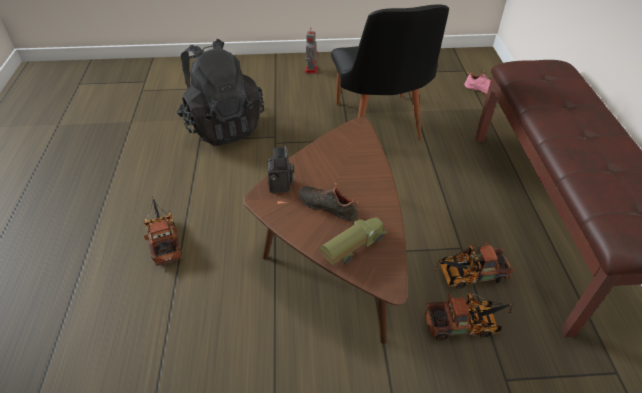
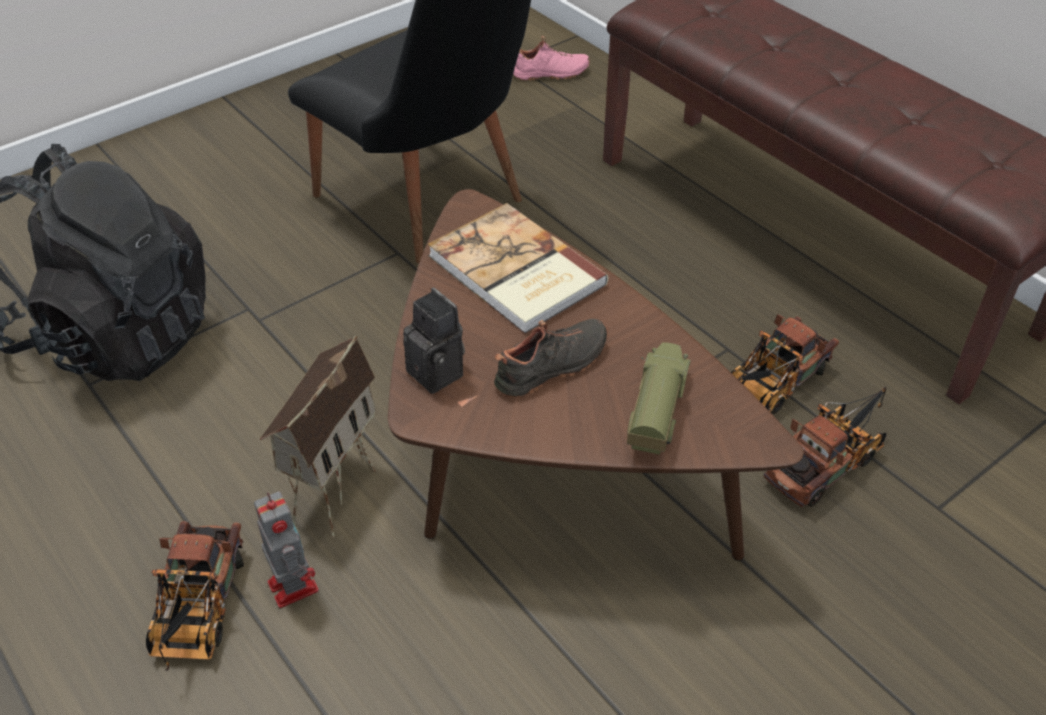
camera: 35 degrees left, 0 degrees up
(164, 239) = (198, 612): toy truck -> toy truck turned 120 degrees counterclockwise
(246, 219) = (332, 488): none -> toy house
(311, 70) = (206, 149): toy robot -> toy robot (292, 584)
(328, 206) = (553, 368): black shoe -> black shoe turned 150 degrees clockwise
(350, 160) = (515, 273): none -> book

